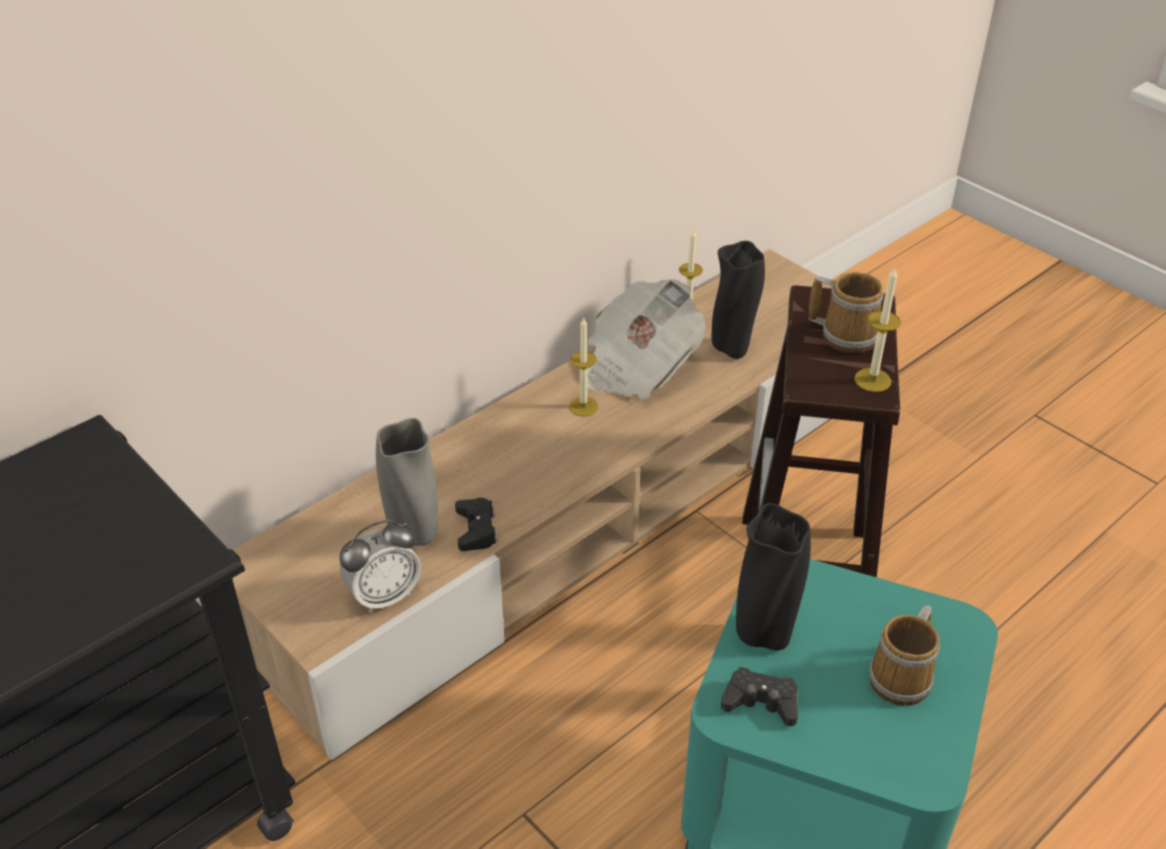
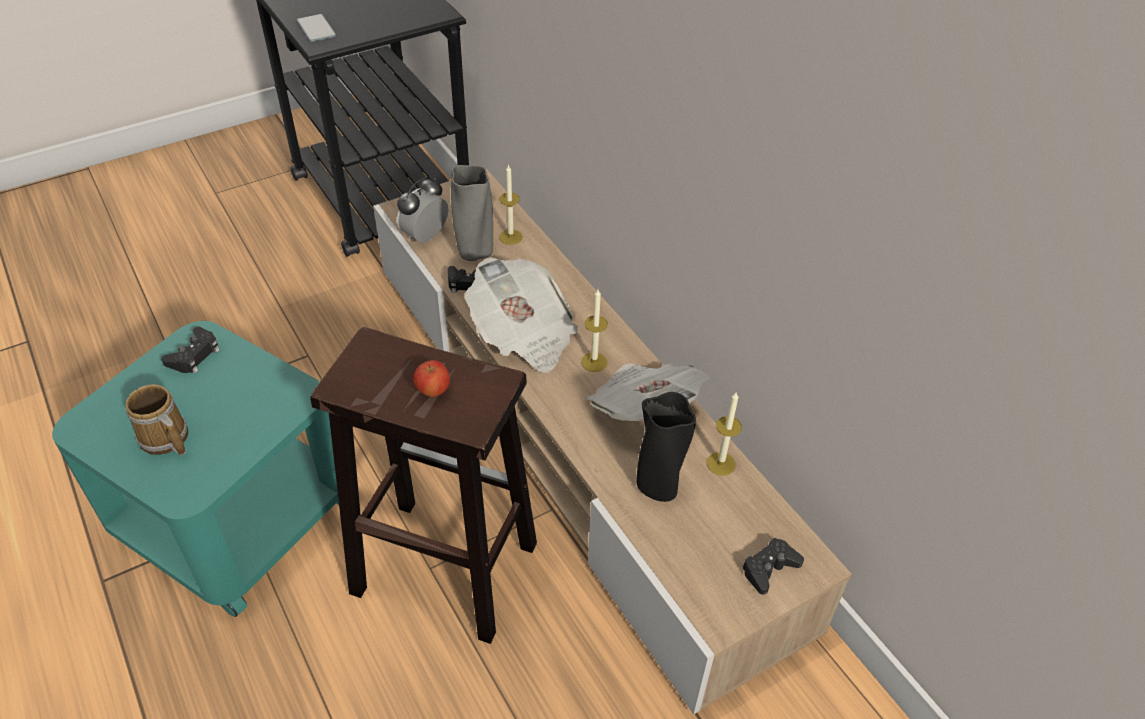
camera: 100 degrees right, 5 degrees up
(138, 578) = (316, 29): none -> phone
(384, 596) = (425, 237): alarm clock -> alarm clock turned 60 degrees clockwise
(558, 466) = (523, 335): none -> newspaper
(763, 635) = (248, 371): black vase -> none
(786, 286) = (769, 569): none -> black game controller
(846, 334) = (433, 391): mug -> apple
(872, 380) = (358, 389): candle -> candle (510, 237)

